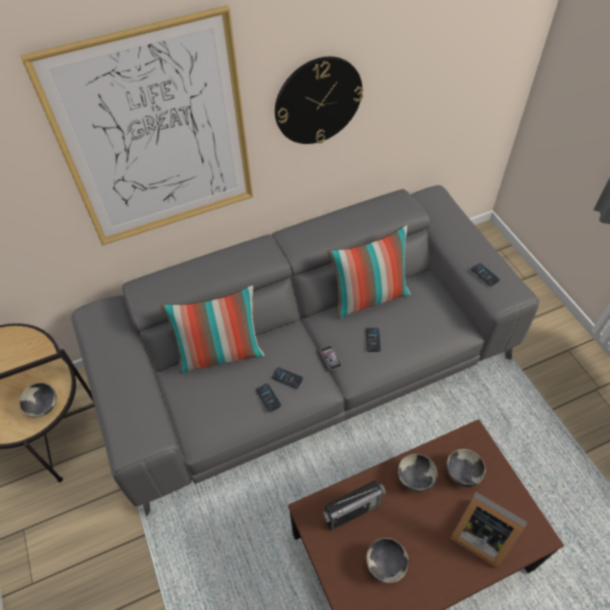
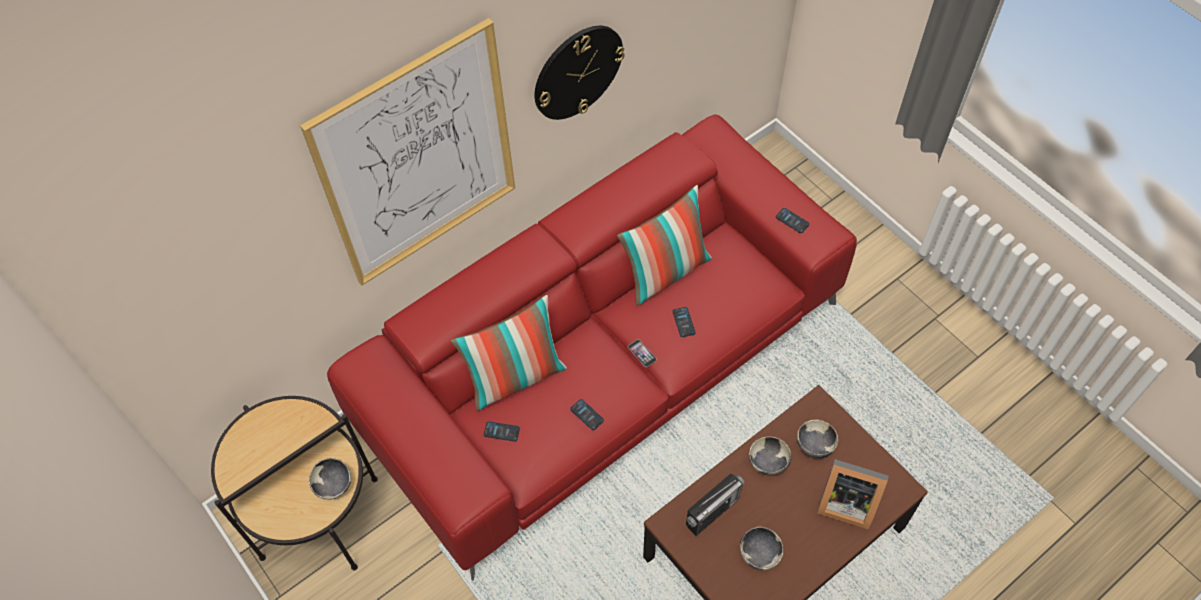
camera: 15 degrees left, 5 degrees up
(287, 378) = (601, 388): phone -> phone (501, 431)
(306, 363) = (601, 362): grey sofa -> red sofa

